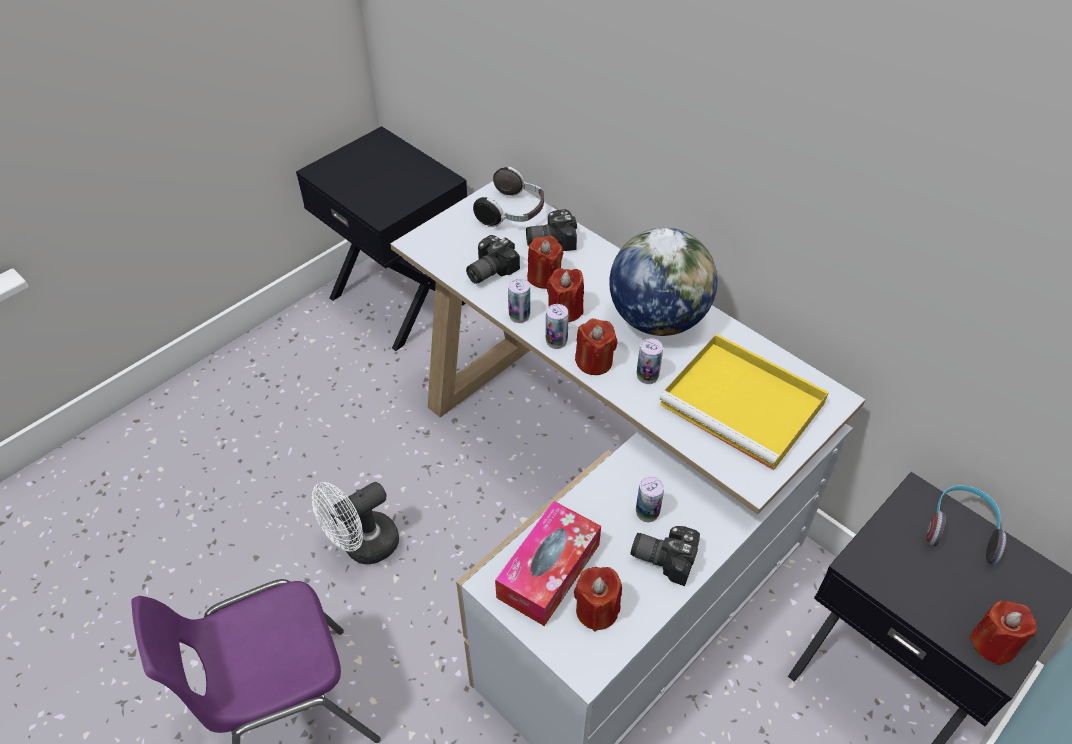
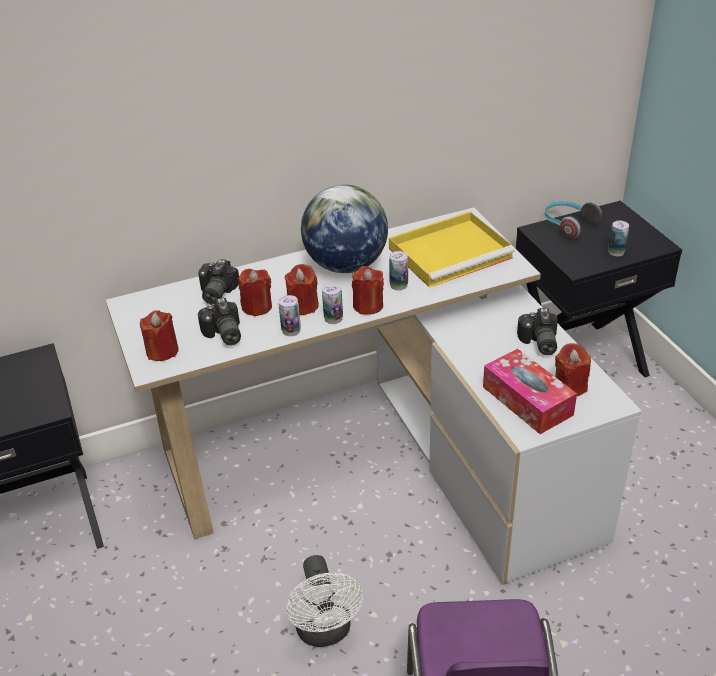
camera: 65 degrees left, 10 degrees down
(512, 213) = (162, 304): headphones -> none
(647, 512) = (498, 340): can -> can (616, 252)
(664, 556) = (538, 343): camera -> camera turned 45 degrees counterclockwise
(993, 643) = (647, 242): red candle -> red candle (162, 351)

